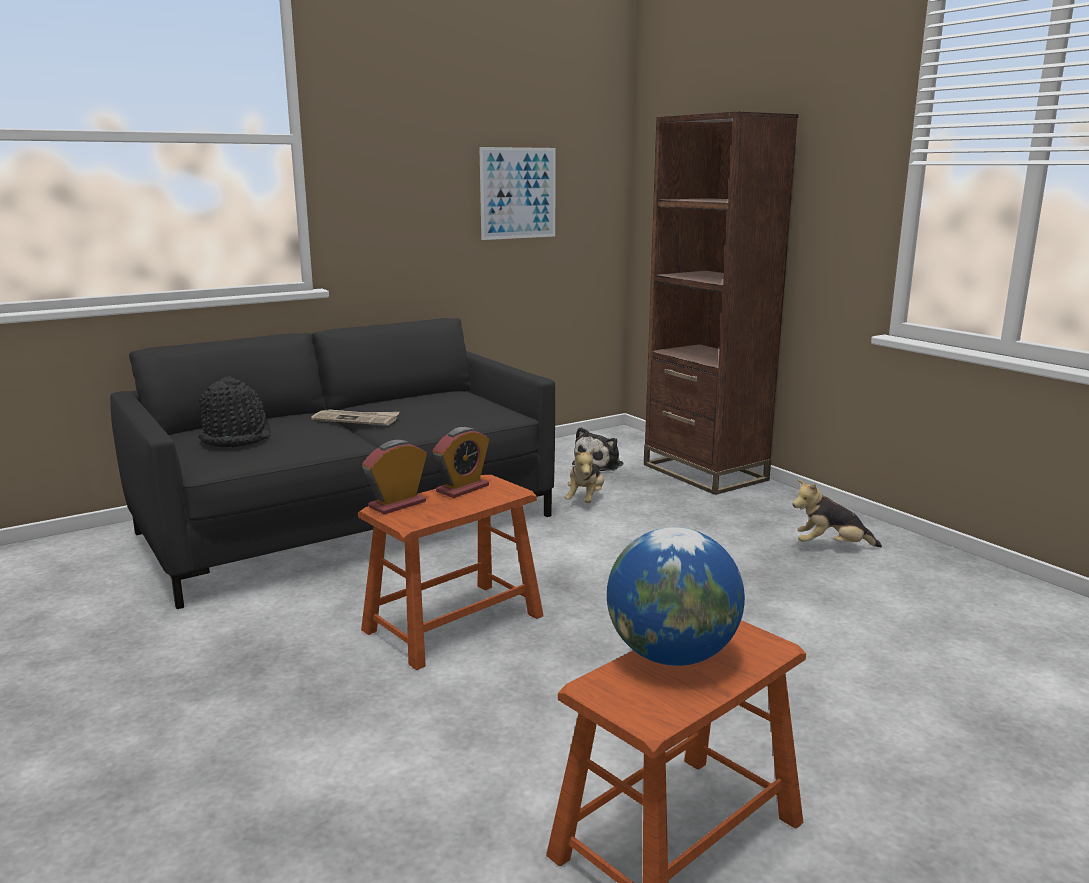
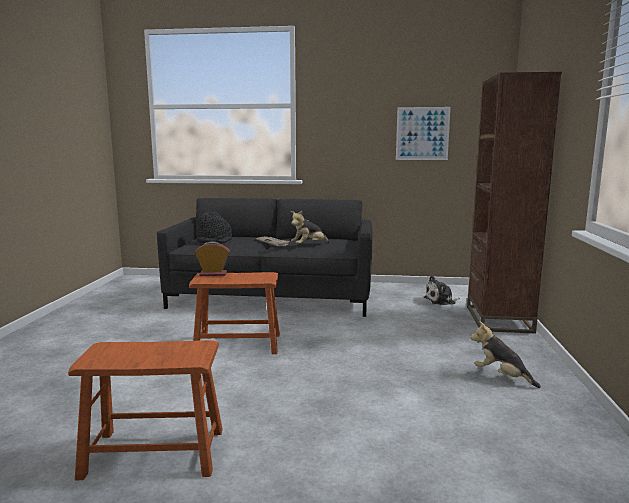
camera: 40 degrees right, 5 degrees down
(462, 489) = (251, 274): alarm clock -> none
(585, 500) = (398, 314): plush toy -> plush toy (309, 246)
(671, 656) = (154, 348): globe -> none

